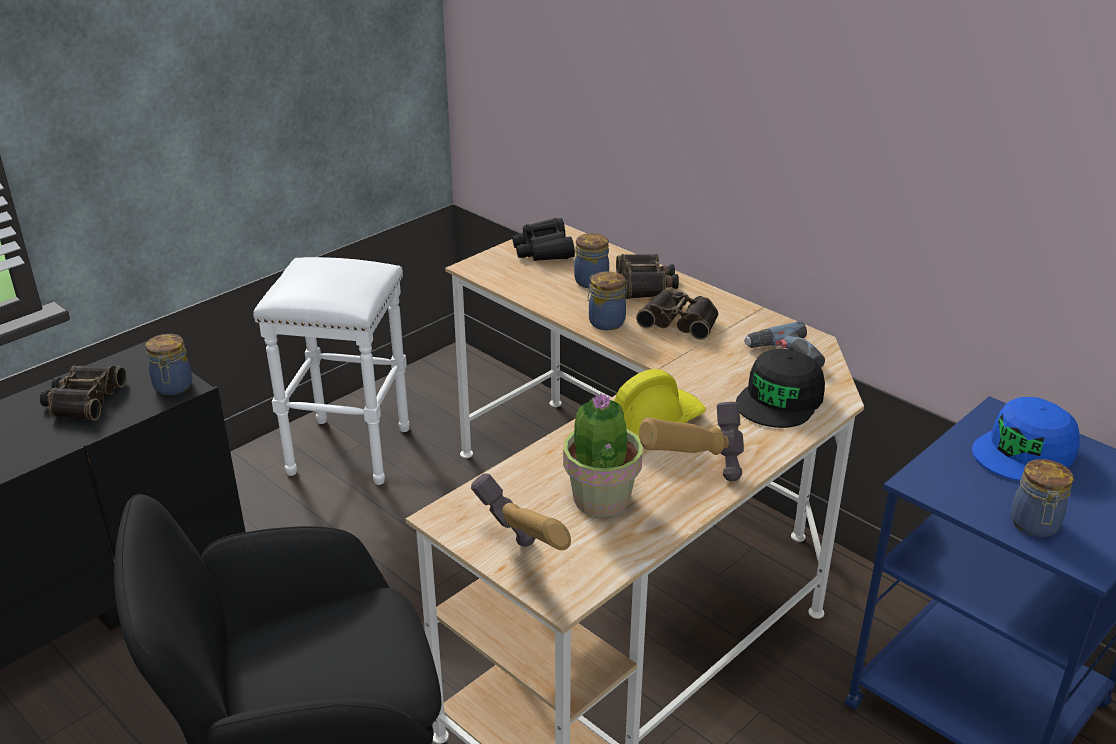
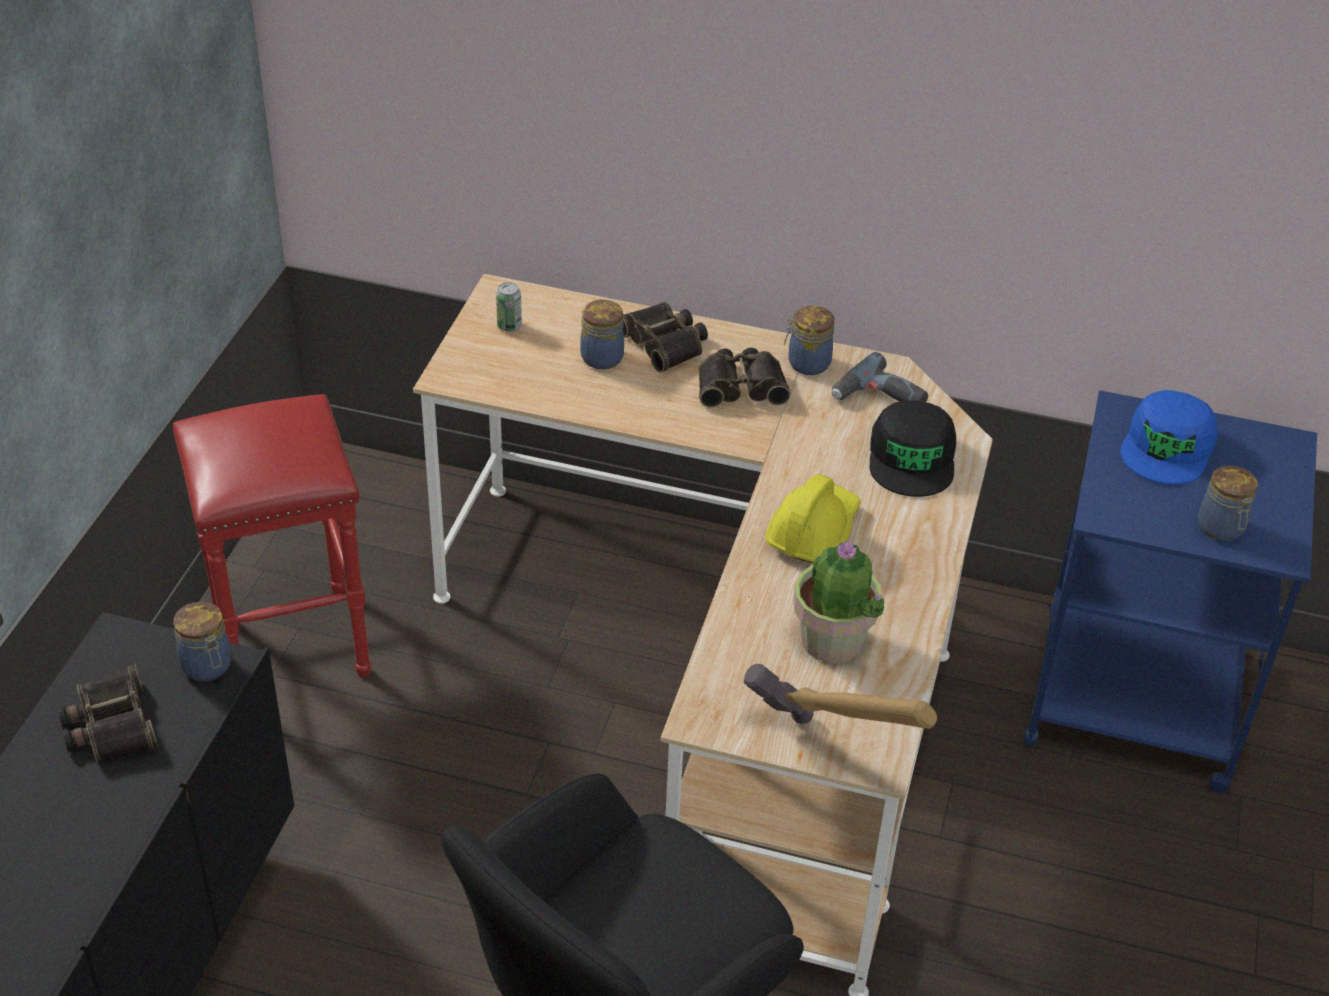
camera: 30 degrees left, 10 degrees up
(352, 449) = (294, 640): white stool -> red stool
(543, 250) = (509, 326): black binoculars -> can
(605, 322) = (662, 412): jar -> jar (807, 363)
(687, 491) = (904, 601): hammer -> none

